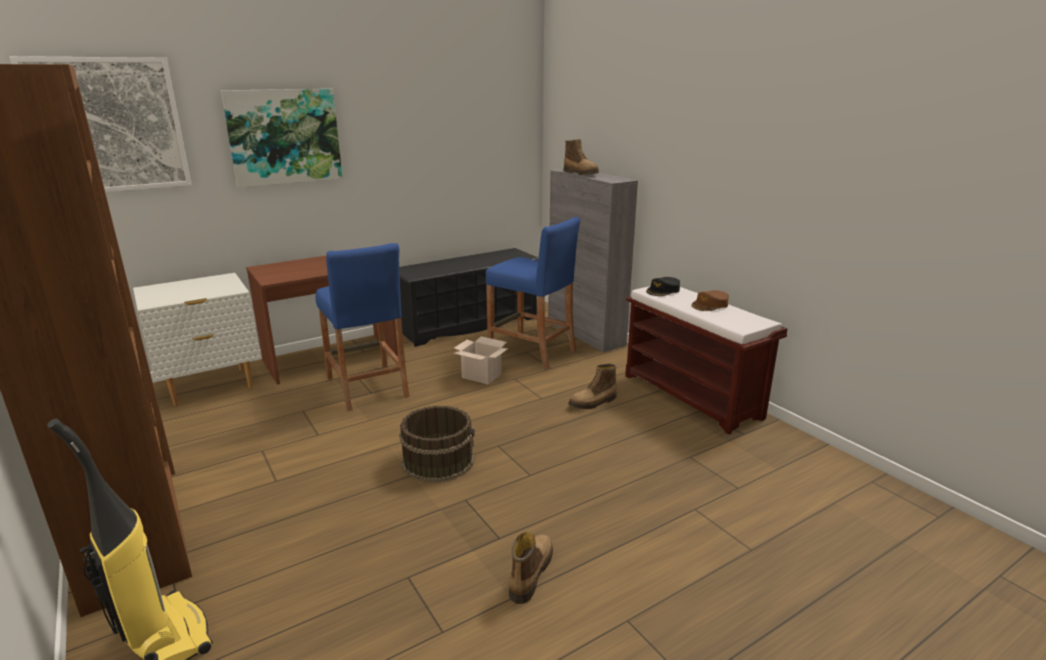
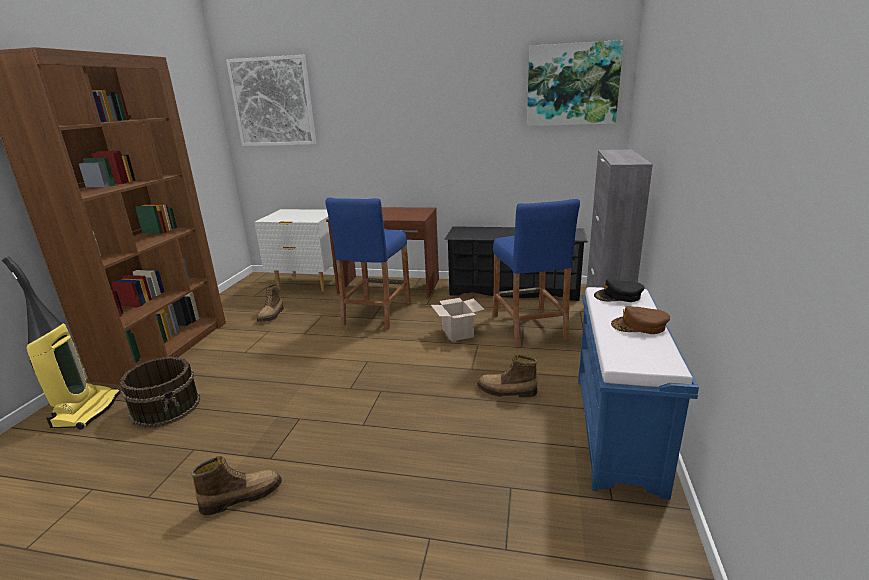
camera: 45 degrees right, 0 degrees up
(284, 137) = (378, 111): picture -> picture (572, 85)
(438, 460) = (331, 382): brown bucket -> brown bucket (166, 407)
(581, 173) = (614, 154): boot -> boot (272, 315)
(692, 396) = (617, 431): brown bench -> blue bench

